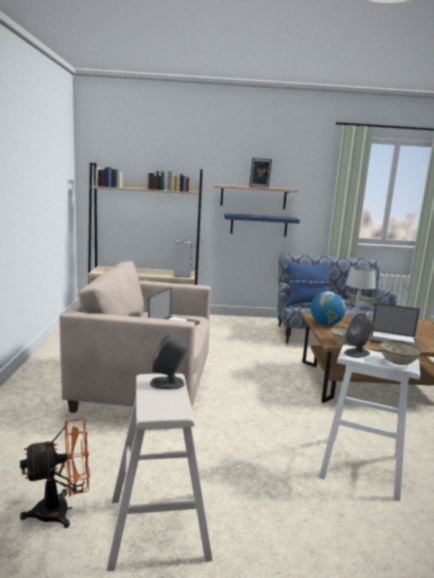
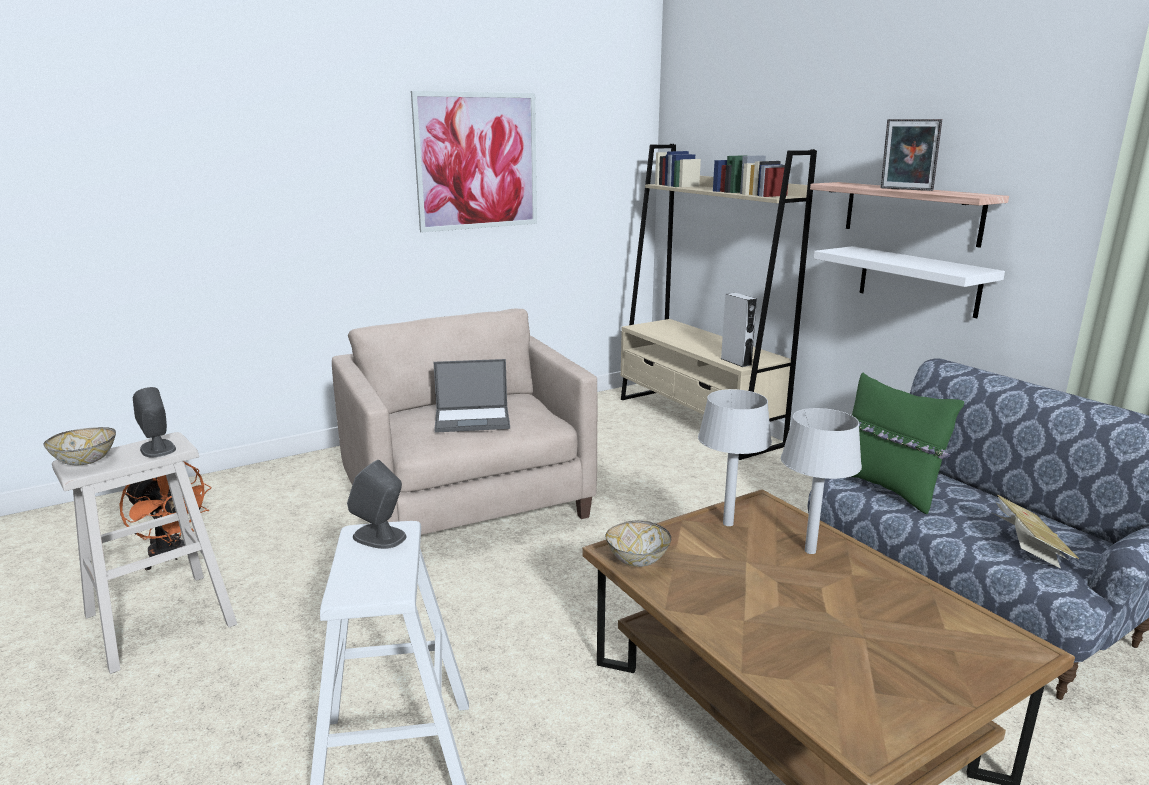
camera: 60 degrees right, 5 degrees up
(28, 168) = (477, 161): none -> picture
(259, 225) = (918, 281): blue shelf -> white shelf
(307, 304) = (885, 488): blue pillow -> green pillow
(326, 324) = (729, 523): globe -> grey table lamp
(393, 340) = (754, 615): laptop -> none
(397, 362) = (363, 579): bowl -> bowl (86, 461)

